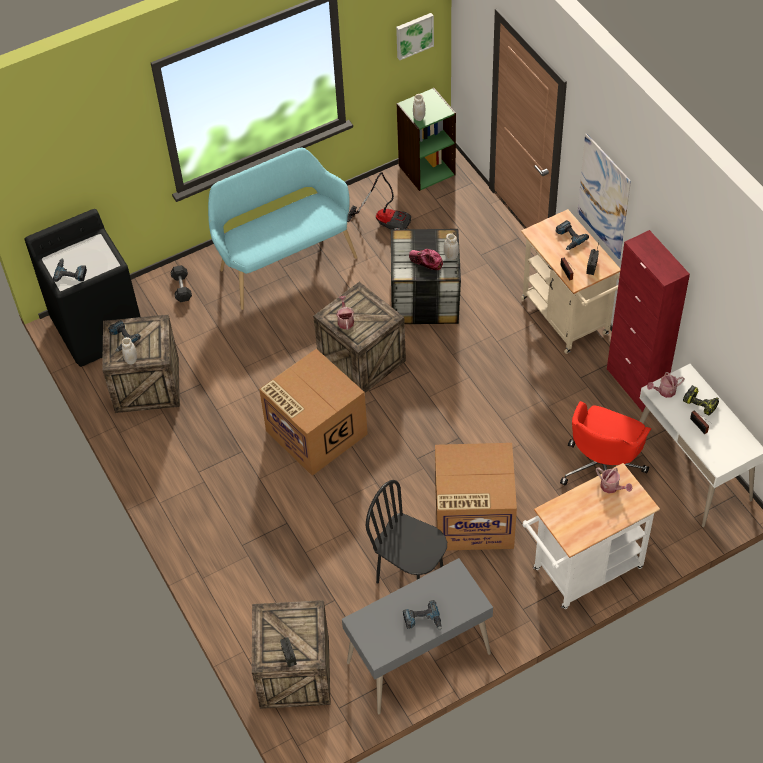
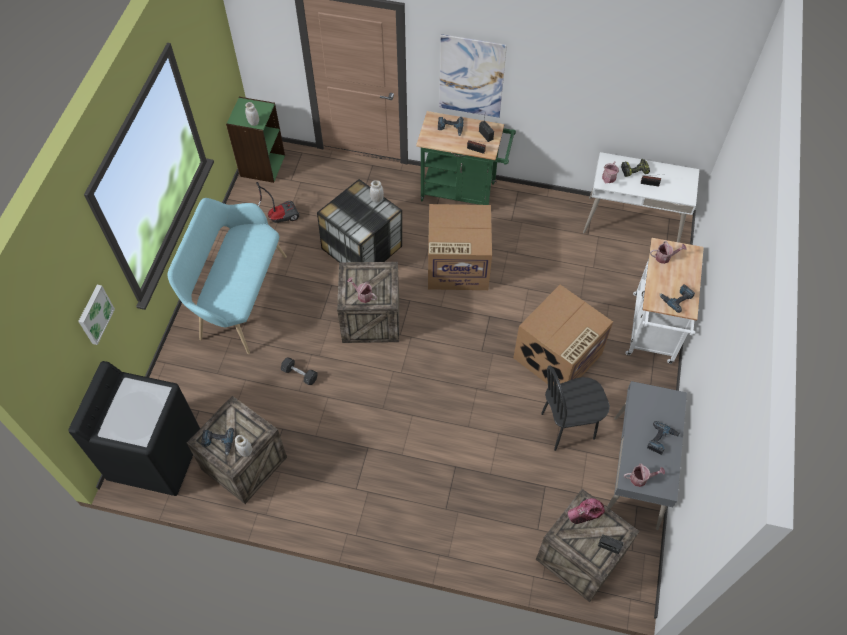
camera: 50 degrees left, 5 degrees up
(71, 272) = (137, 425): power drill -> power drill (676, 298)
(182, 288) = (186, 375): grey dumbbell -> grey dumbbell (299, 374)
(315, 432) = (399, 391): cardboard box -> cardboard box (457, 265)
(368, 629) = (641, 478): none -> watering can
(414, 35) = (218, 57): picture -> picture (94, 314)
(426, 261) = (366, 214): cap -> cap (586, 512)
(568, 320) = (463, 192): beige cart -> green cart
(602, 468) = (588, 263): red office chair -> none
(635, 384) = (545, 199): red cabinet -> none

